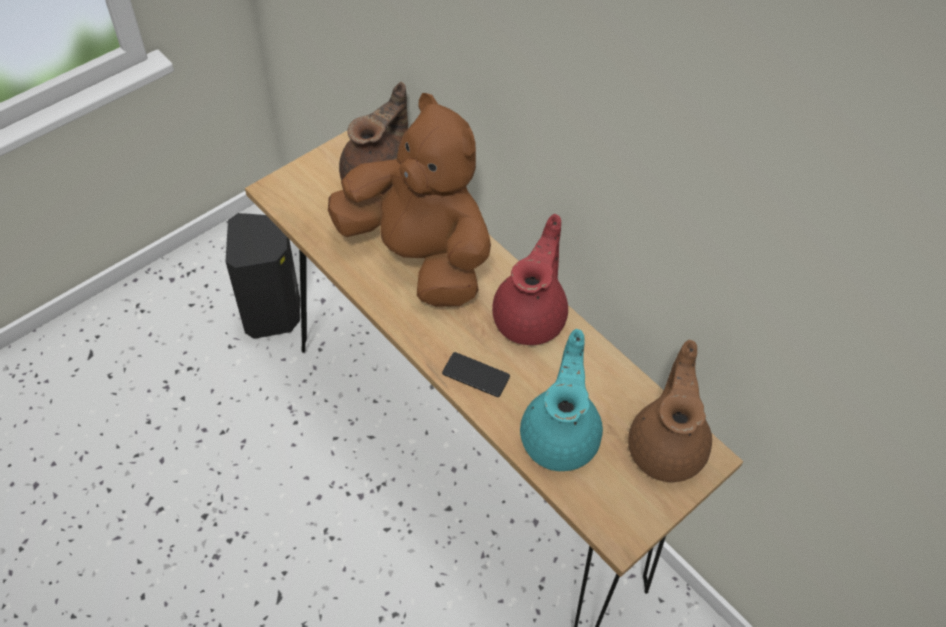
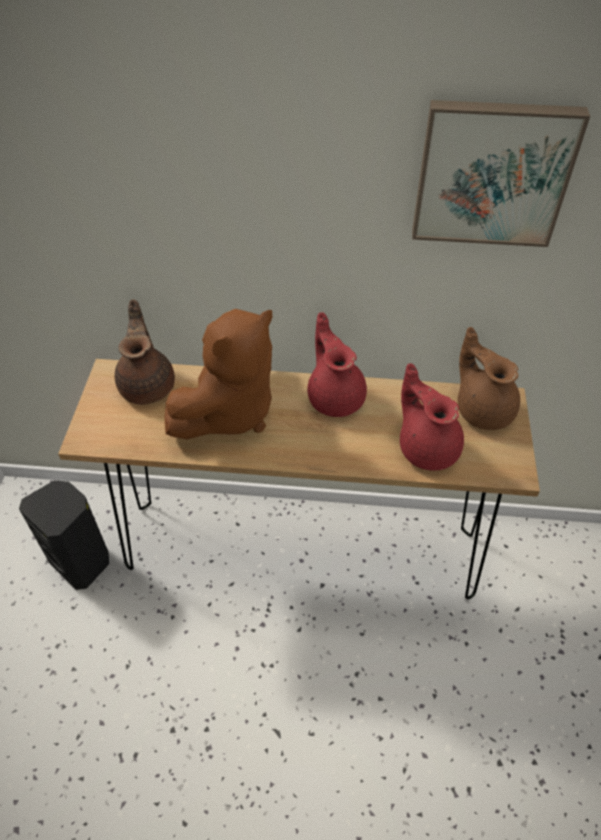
camera: 40 degrees left, 5 degrees down
(418, 256) = (229, 411): brown plush toy -> brown plush toy turned 135 degrees clockwise
(476, 375) = (344, 452): phone -> none
(560, 435) = (427, 447): turquoise teapot -> red teapot
(754, 173) = (492, 173): none -> picture

